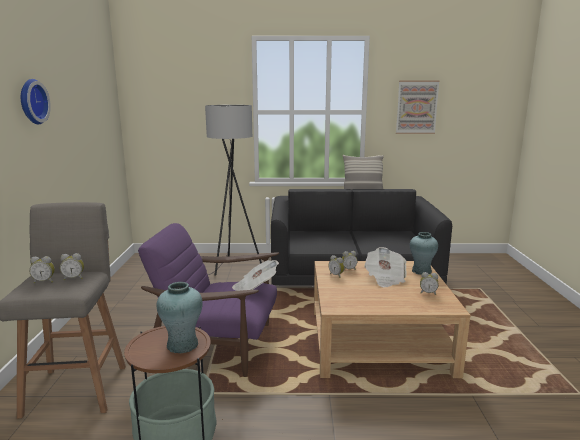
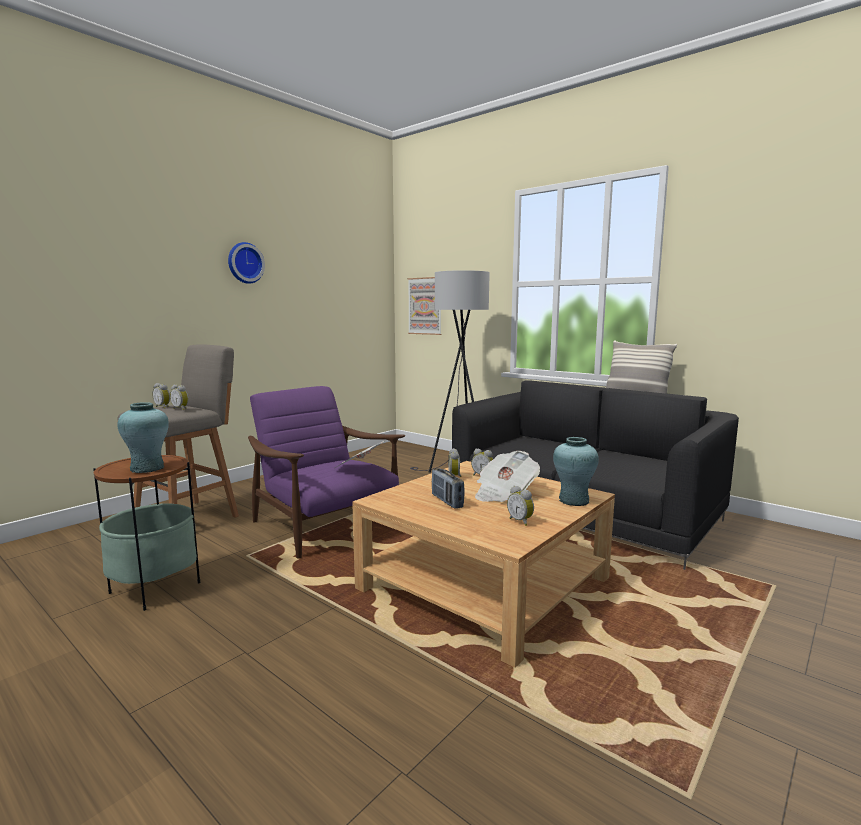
camera: 40 degrees right, 5 degrees down
(370, 294) = (447, 501): none -> radio
(416, 107) = (745, 268): picture -> picture (425, 306)

